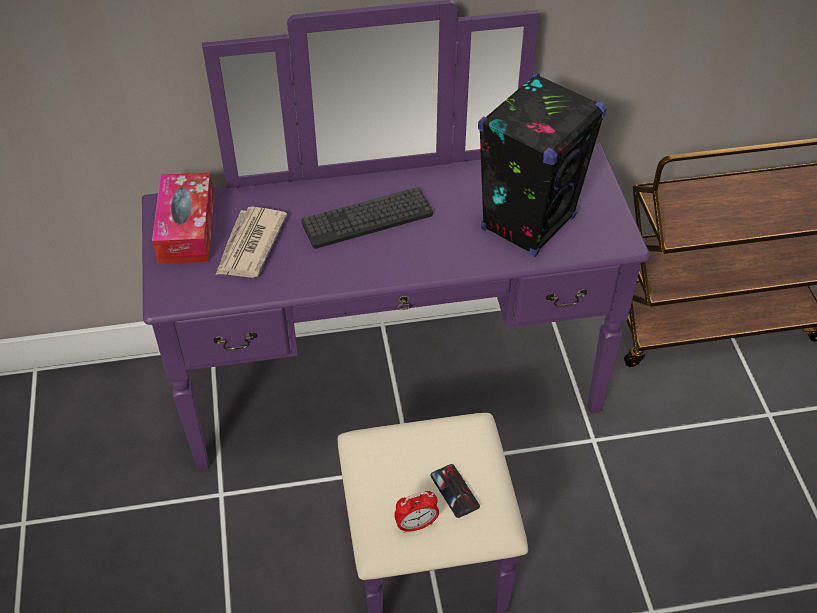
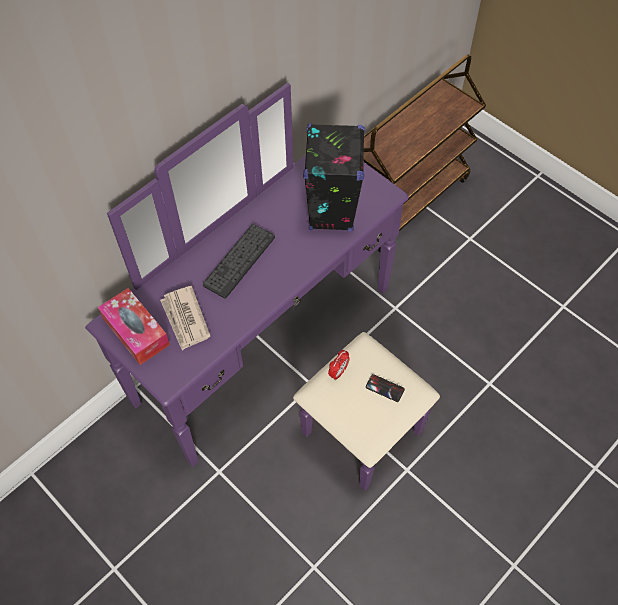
camera: 35 degrees left, 10 degrees up
(416, 525) = (380, 419): alarm clock -> alarm clock (338, 372)

